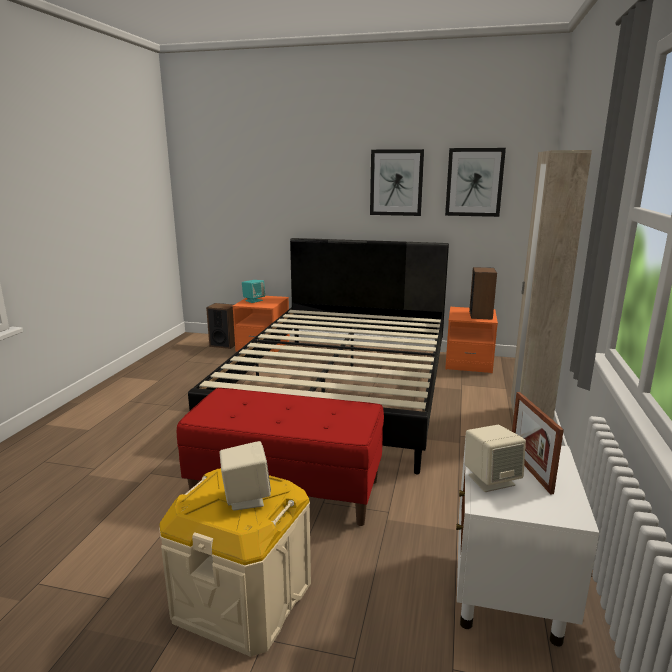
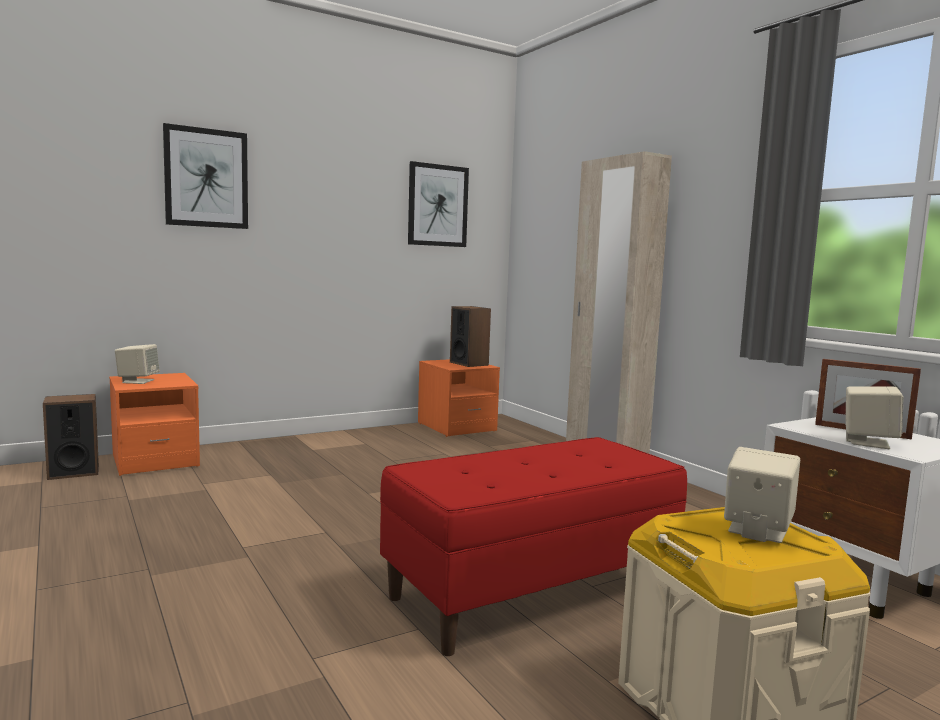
camera: 45 degrees left, 10 degrees down
(254, 300) = (138, 381): turquoise speaker -> beige speaker
(342, 390) = (378, 480): black bed -> none
(396, 182) = (348, 199): picture -> picture (206, 178)

